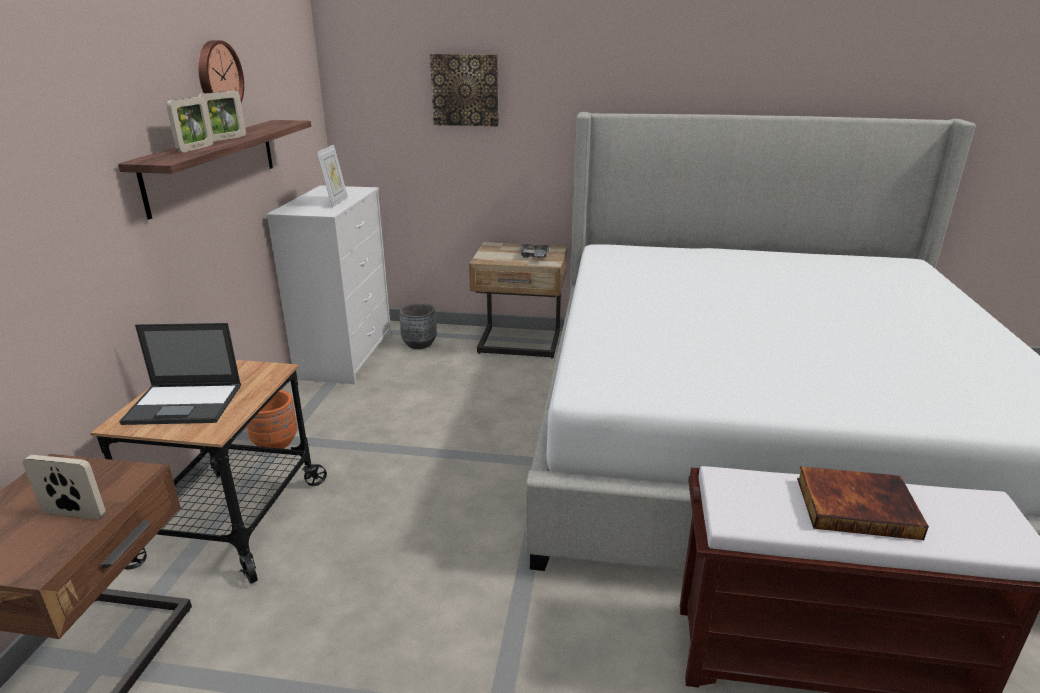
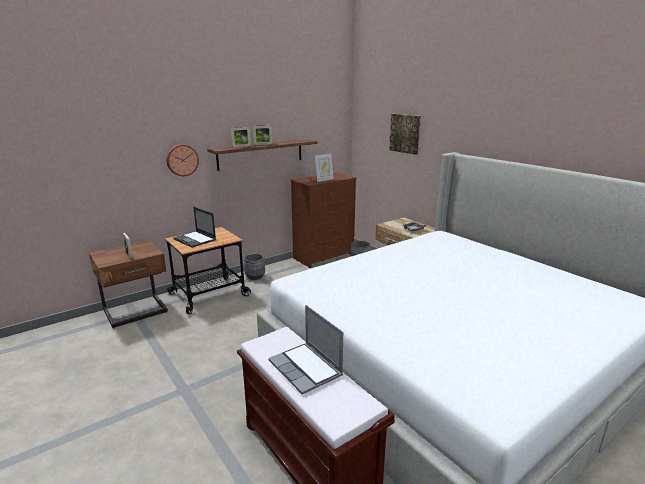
camera: 45 degrees right, 5 degrees down
(218, 77) = (273, 119): wall clock -> wall clock (182, 160)
(275, 442) = (255, 277): orange planter -> grey planter
(346, 356) = (324, 256): white dresser -> brown dresser
(856, 506) = (306, 369): book -> laptop

